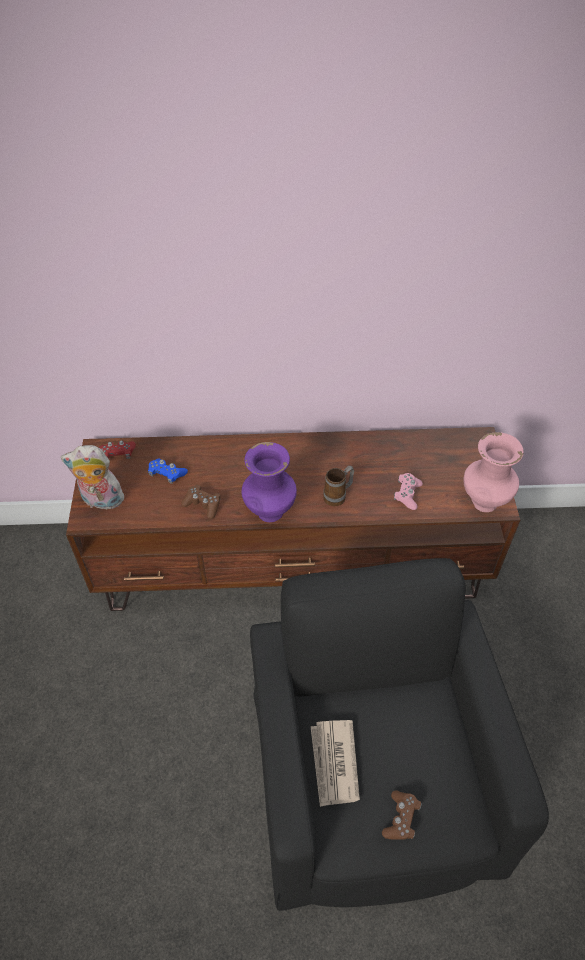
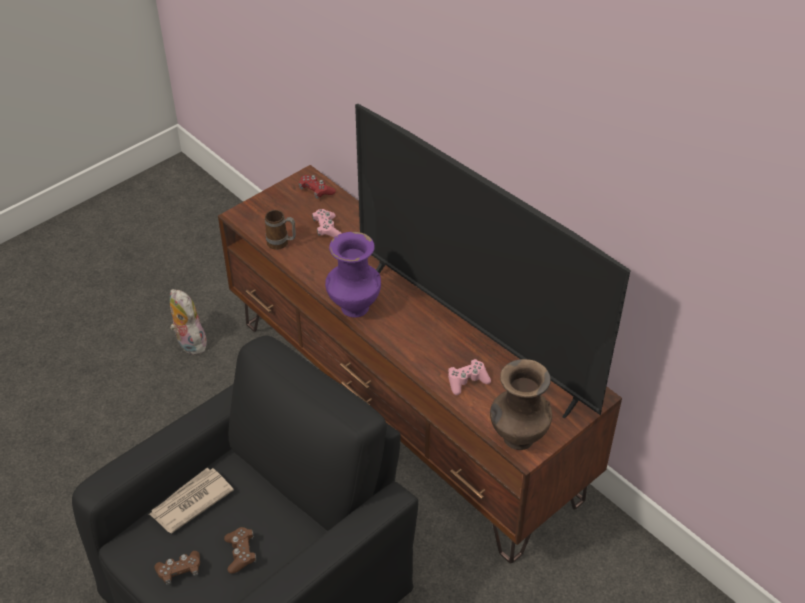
camera: 50 degrees right, 5 degrees down
(101, 501) = (264, 212): plush toy -> plush toy (189, 343)
(167, 474) = (327, 228): blue game controller -> pink game controller
(203, 505) = (319, 266): brown game controller -> brown game controller (241, 553)
(338, 496) = (416, 338): mug -> mug (282, 244)
(367, 461) = (474, 335): none -> television
(484, 502) = (517, 438): pink vase -> brown vase

